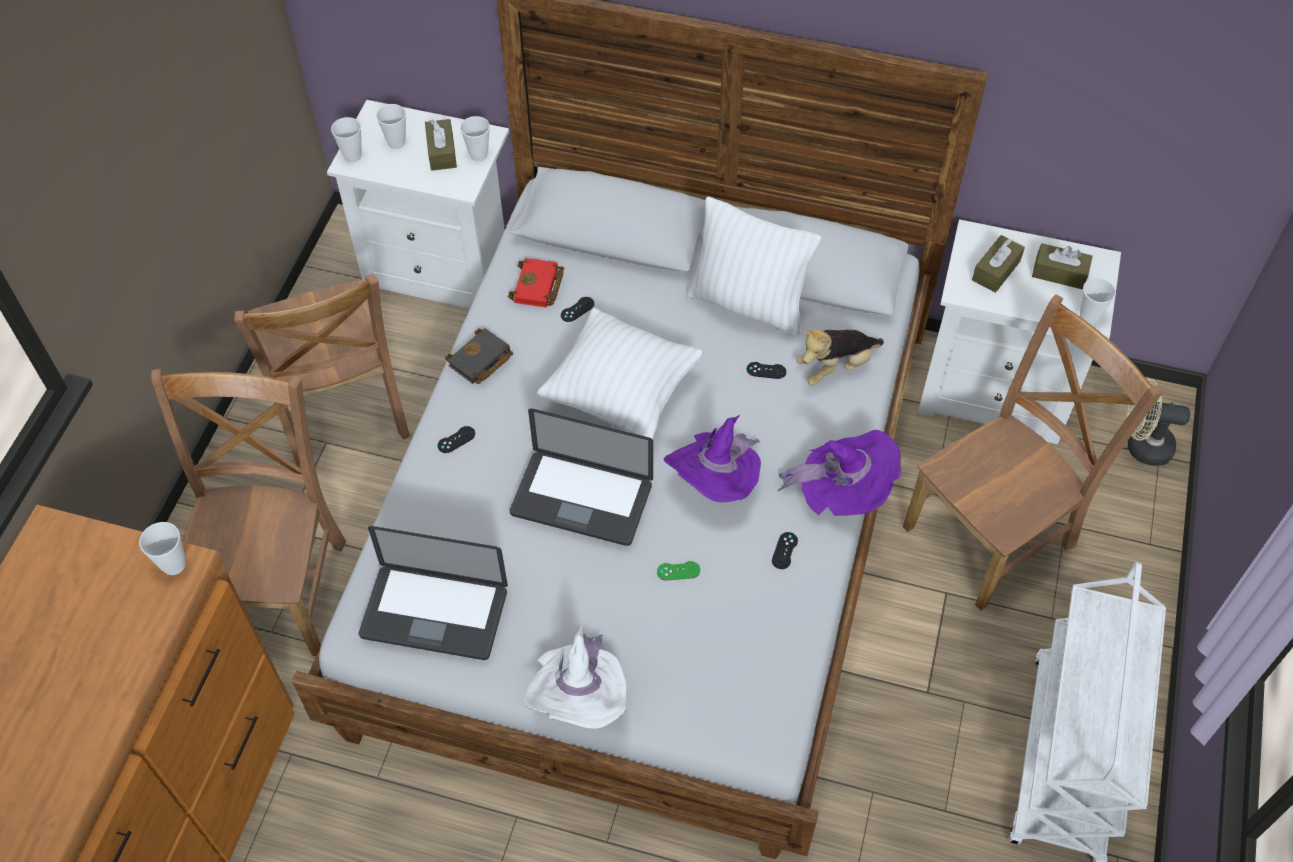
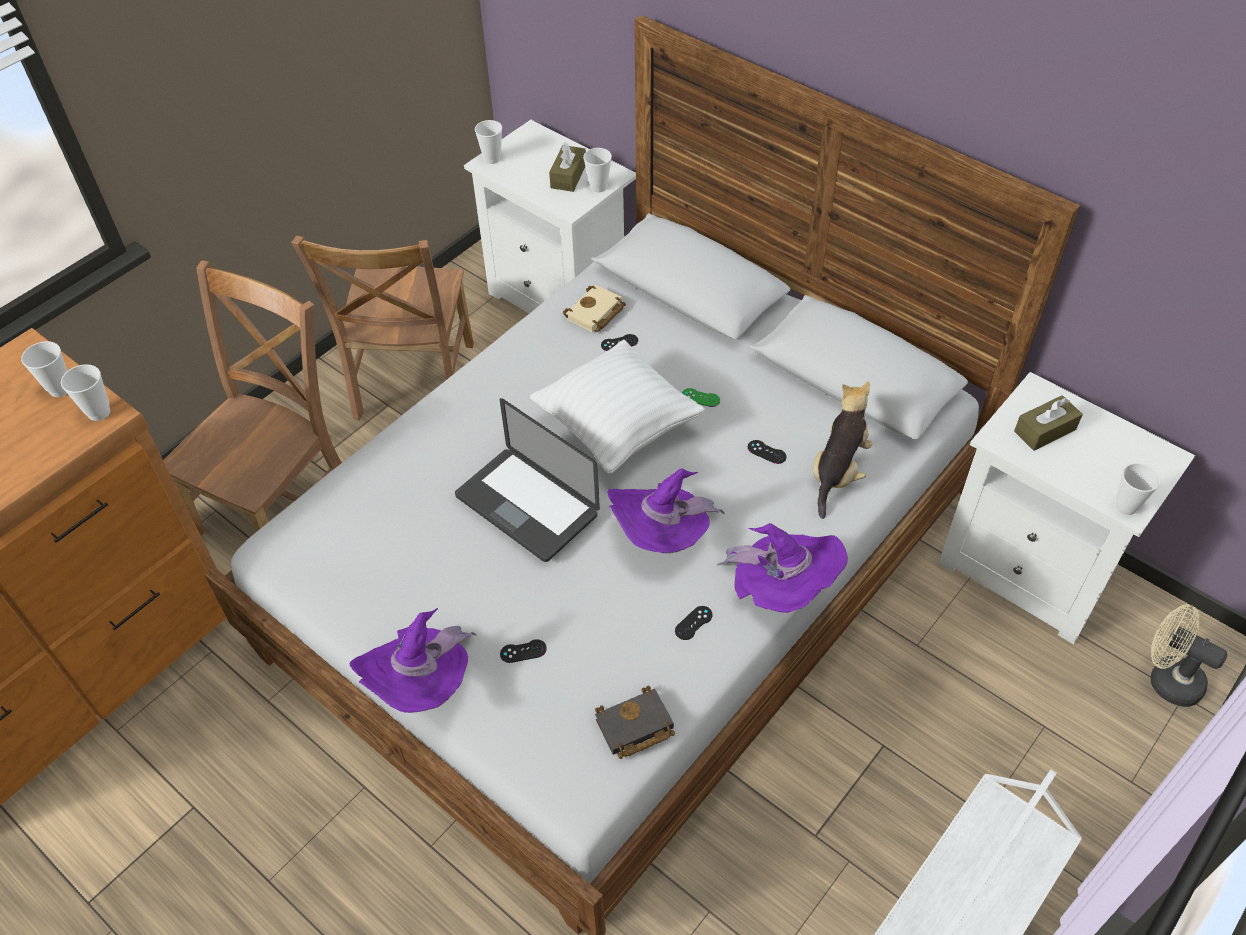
camera: 25 degrees right, 5 degrees down
(396, 142) = (534, 158): cup -> cup (60, 389)
(434, 613) = (339, 557): laptop -> none
(456, 440) = (449, 417): black game controller -> black game controller (523, 651)
(480, 361) = (508, 359): black book -> black book (634, 728)
(538, 287) = (595, 314): red book -> beige book
(580, 699) = (422, 684): white hat -> purple hat
(678, 571) = (580, 603): green game controller -> green game controller (700, 398)
(748, 304) = (781, 388): white pillow -> none
(836, 367) = (838, 471): plush toy -> plush toy turned 120 degrees clockwise
(994, 532) = (963, 706): brown chair -> none
(1059, 273) = (1114, 454): brown tissue box -> none

